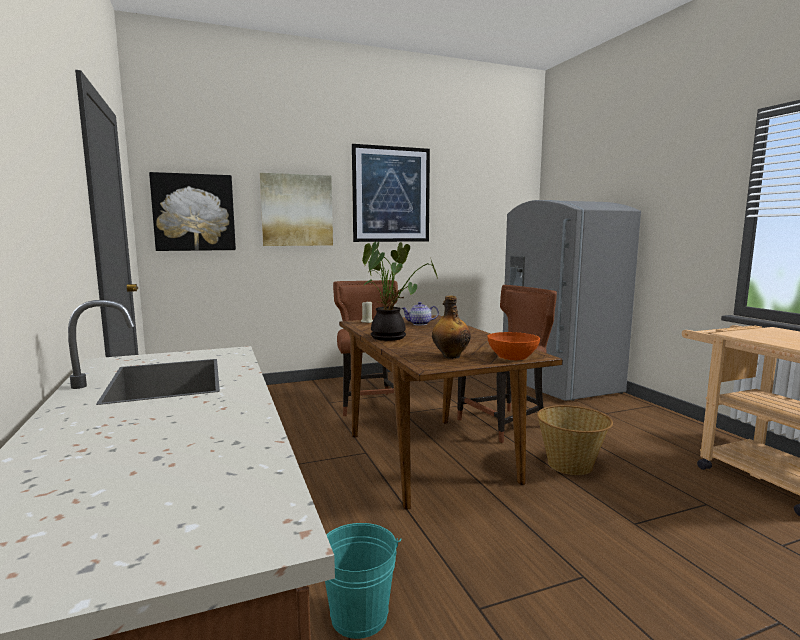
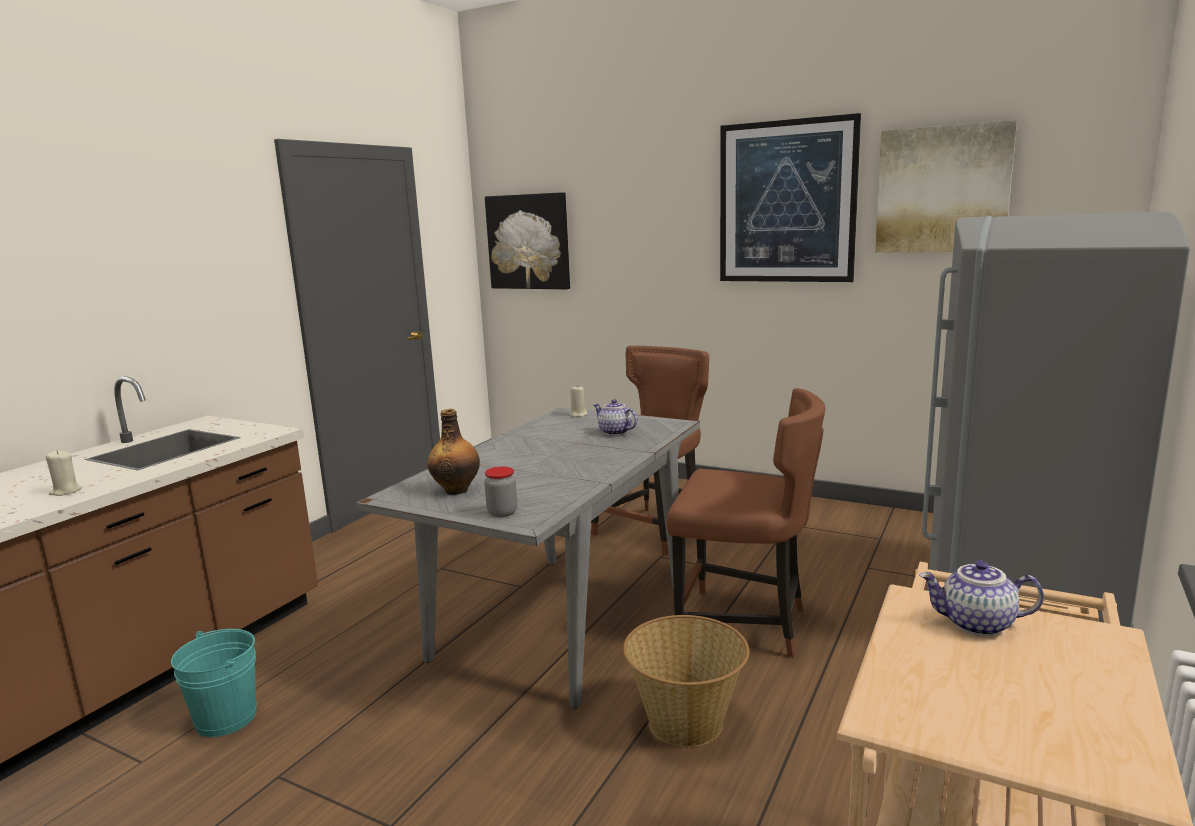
camera: 50 degrees right, 5 degrees up
(219, 418) = (65, 491): none -> beige candle
(297, 210) = (643, 234): picture -> picture (942, 190)
(391, 337) = (512, 445): potted plant -> none
(430, 457) = (560, 623): brown dining table -> grey dining table
(512, 356) = (502, 512): orange bowl -> jar
(758, 334) = (976, 625): none -> teapot

